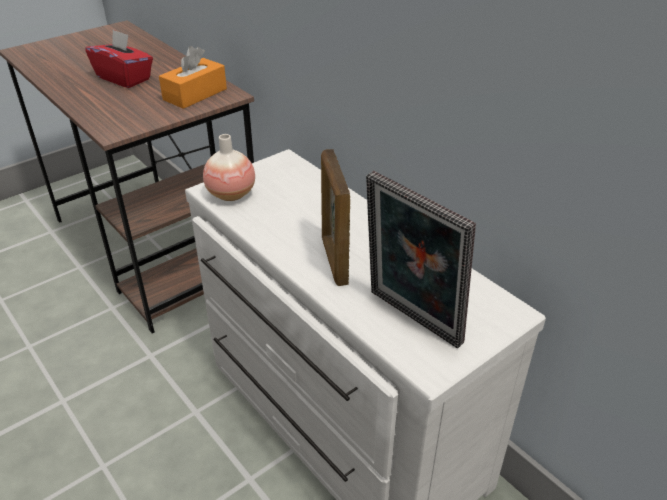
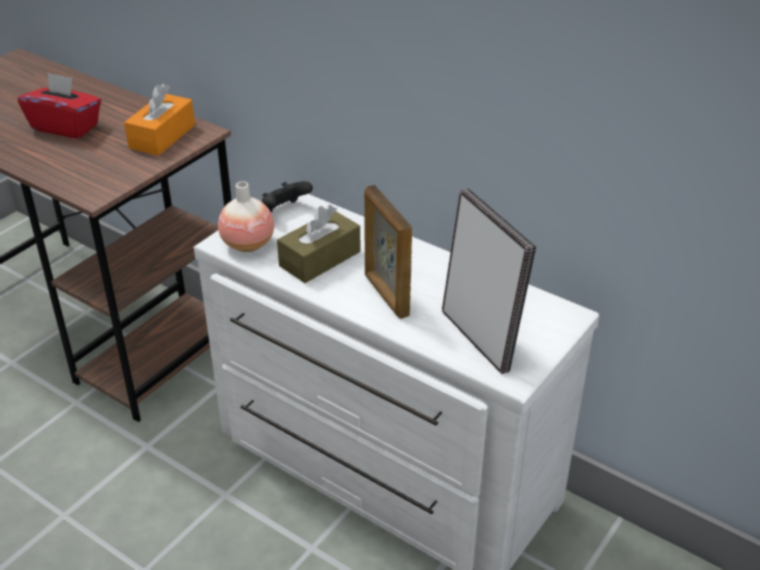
camera: 15 degrees left, 0 degrees up
(277, 170) = (284, 210): none -> black game controller
(288, 217) = (320, 259): none -> brown tissue box
(410, 320) = (480, 338): picture frame -> picture frame turned 150 degrees counterclockwise

